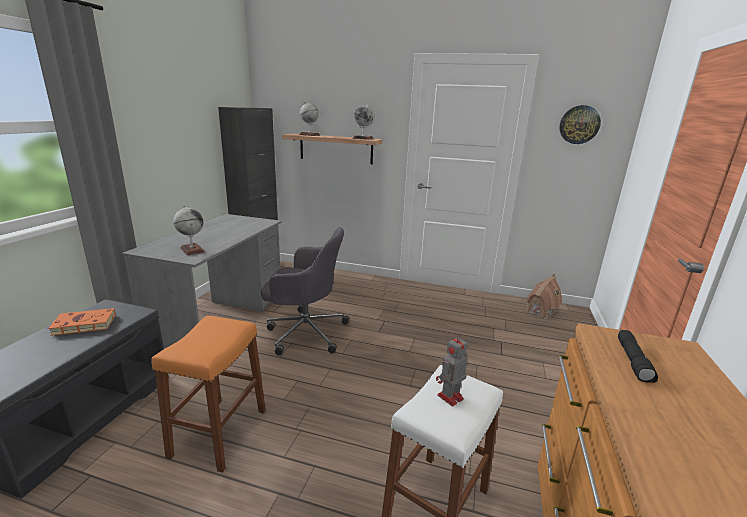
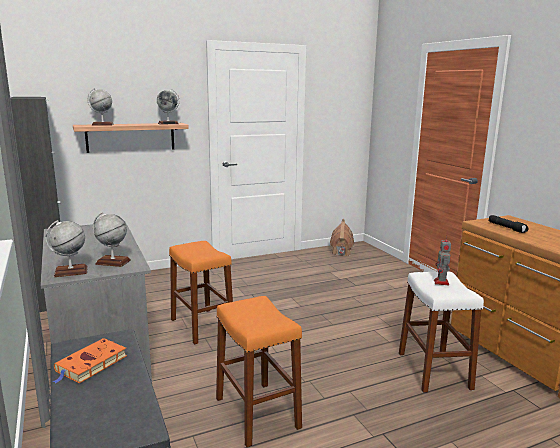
camera: 40 degrees left, 5 degrees down
(156, 249) = (71, 272): none -> globe
(305, 332) = (202, 326): grey office chair -> orange stool
(579, 124) = (339, 99): wall clock -> none

